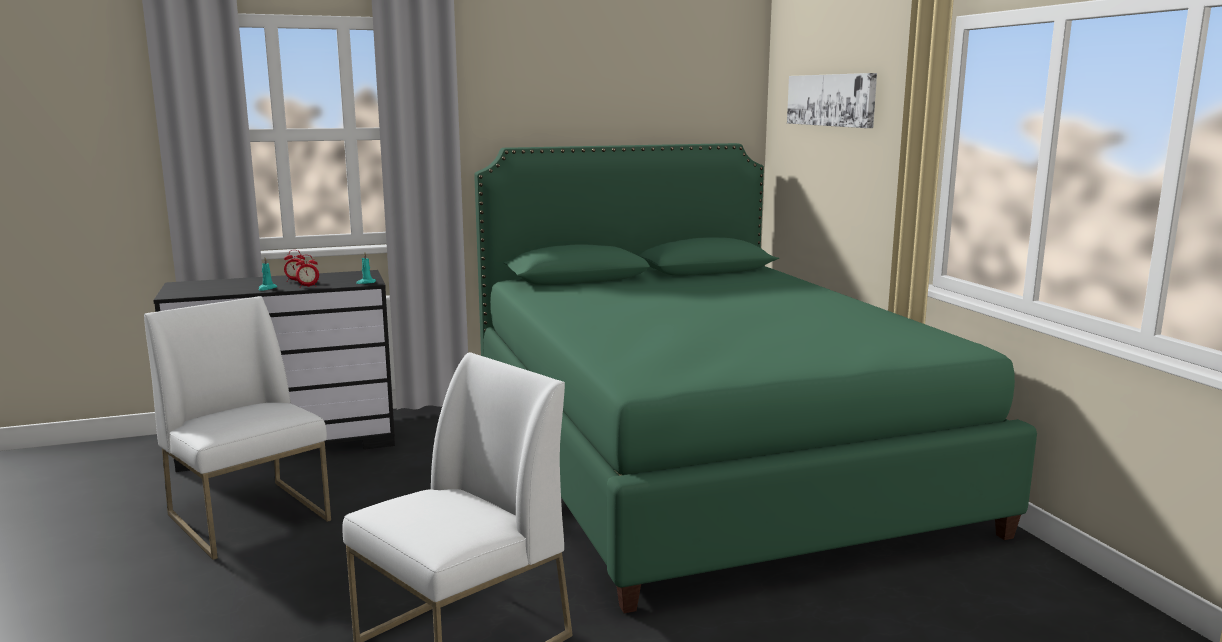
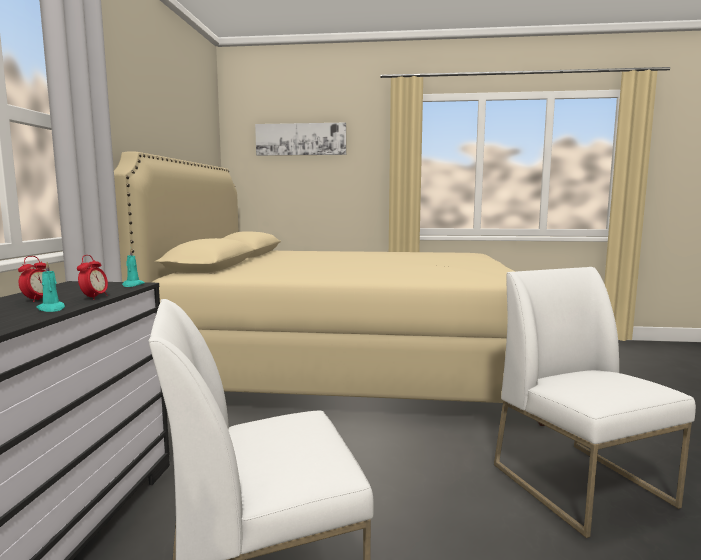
camera: 65 degrees left, 5 degrees down
(702, 457) = (347, 366): green bed -> beige bed

